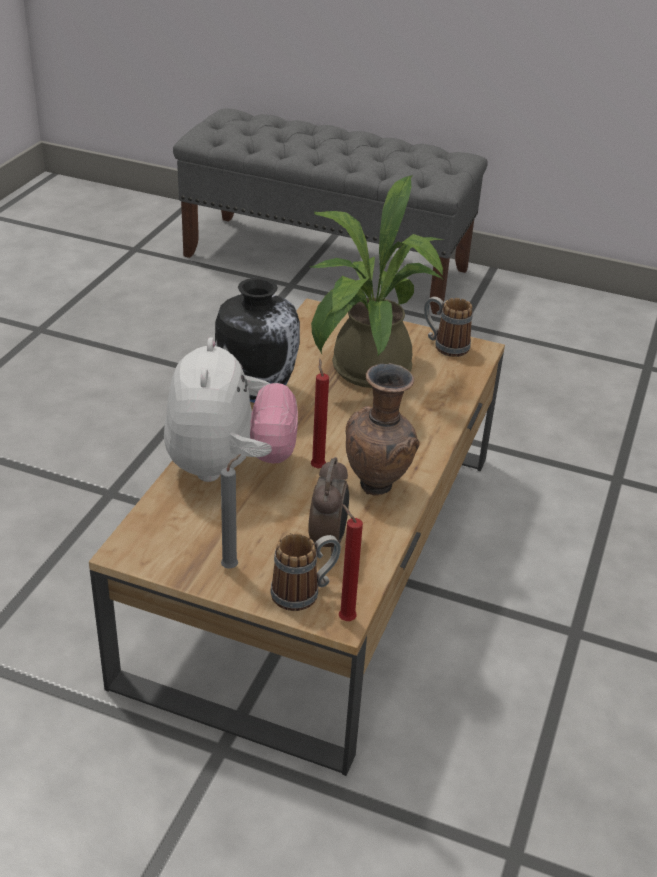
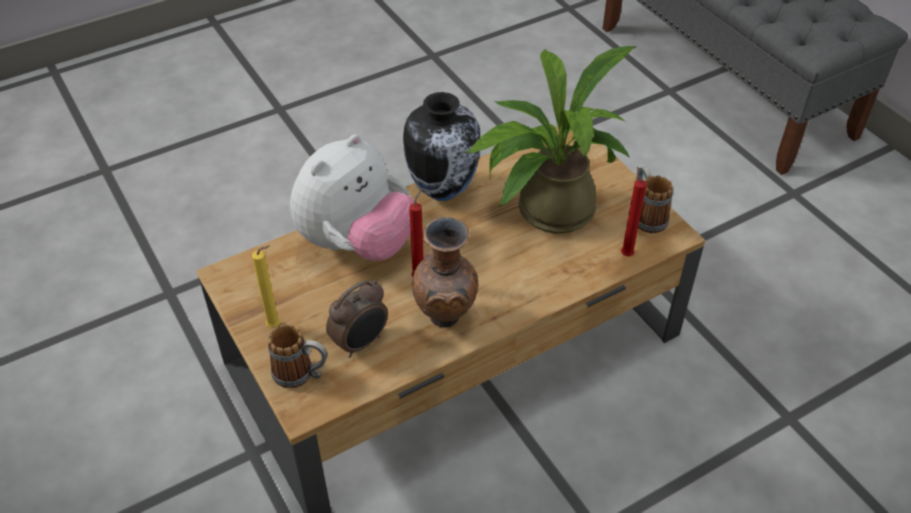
camera: 40 degrees right, 10 degrees up
(232, 566) = (276, 326): grey candle -> yellow candle
(344, 618) = (306, 411): red candle -> red candle (626, 253)

